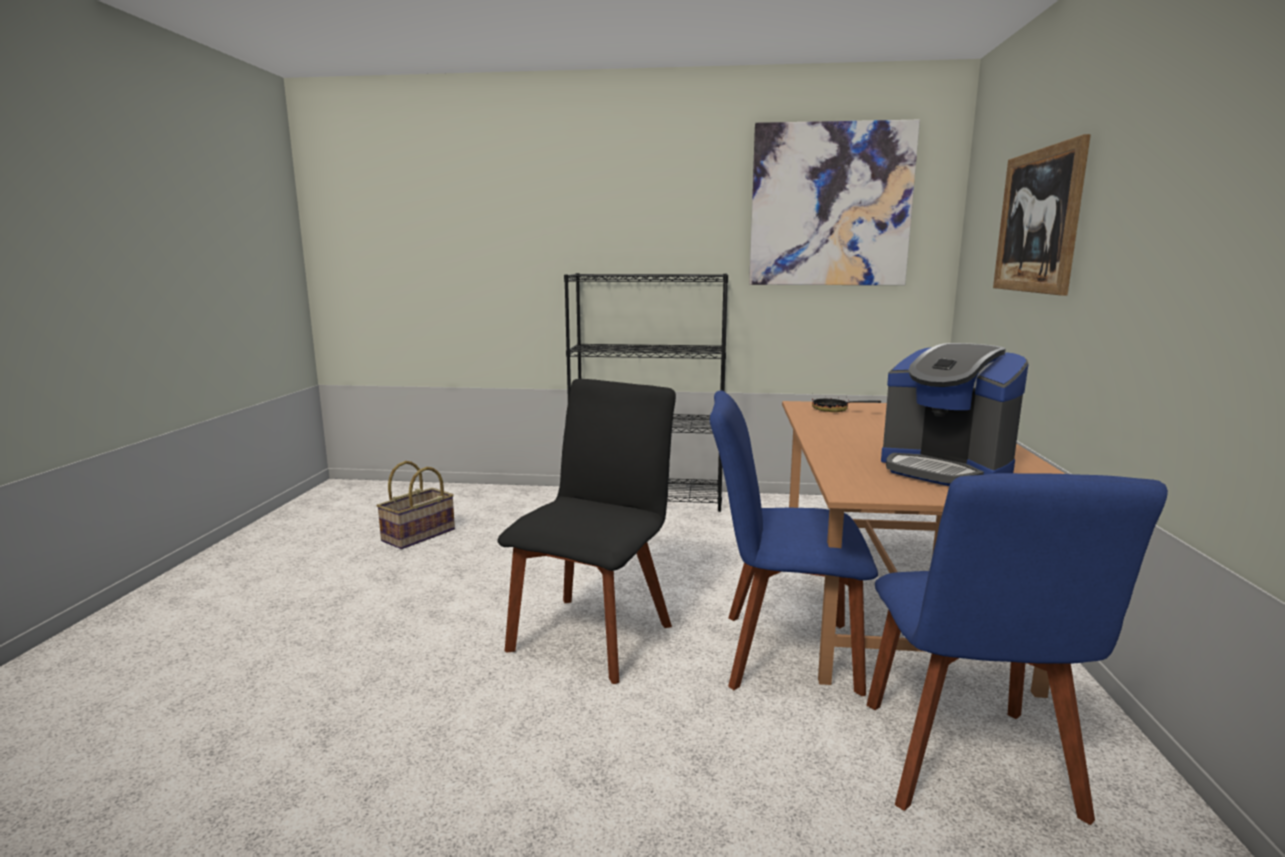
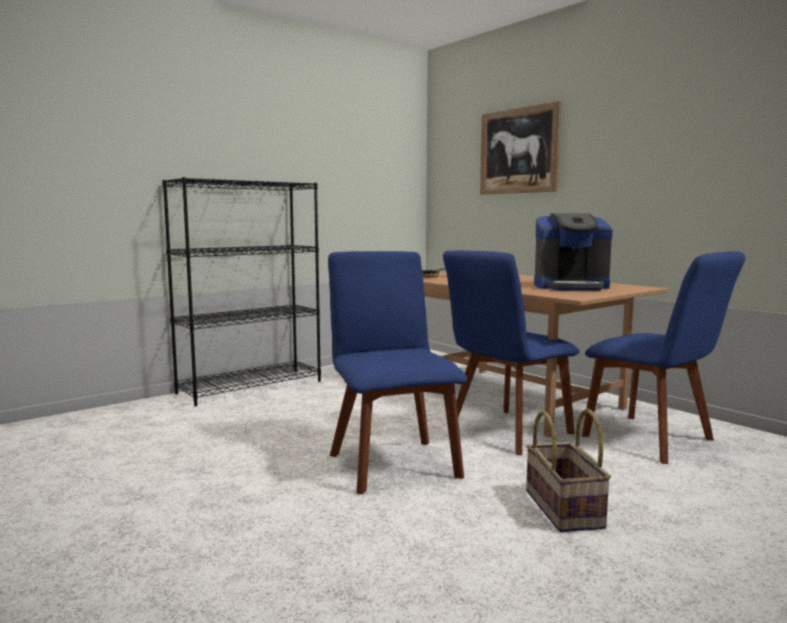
camera: 45 degrees left, 5 degrees down
(419, 535) = (87, 463): basket -> basket (565, 509)
(594, 633) = (392, 463): black chair -> blue chair
(830, 205) = (355, 136): picture -> none

